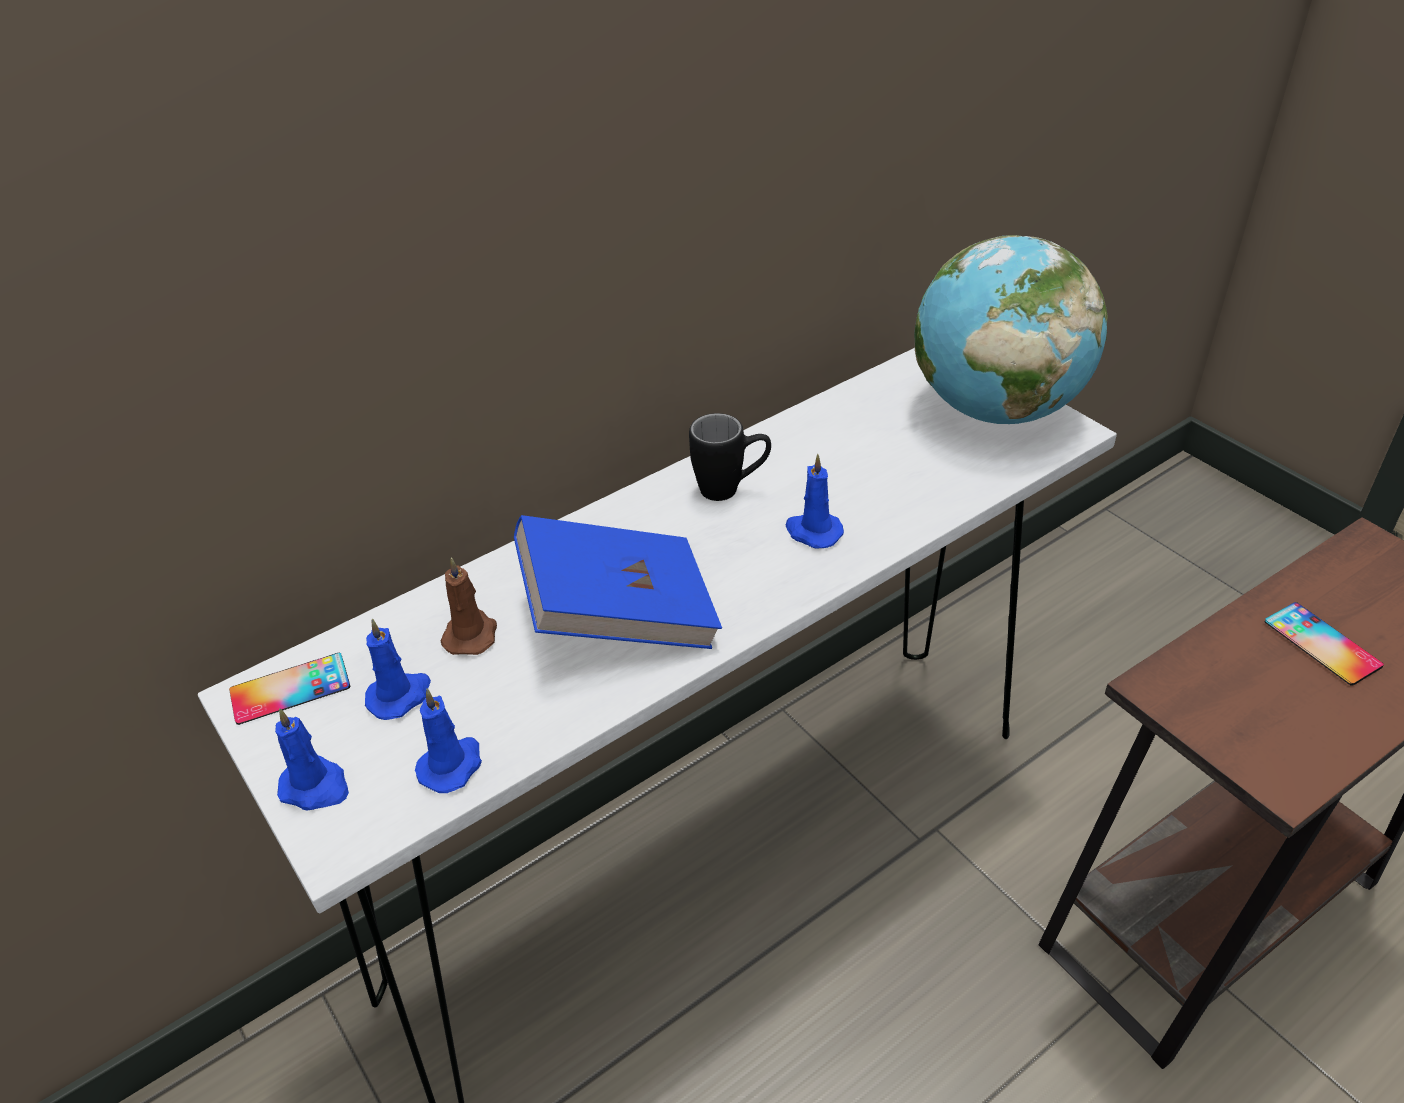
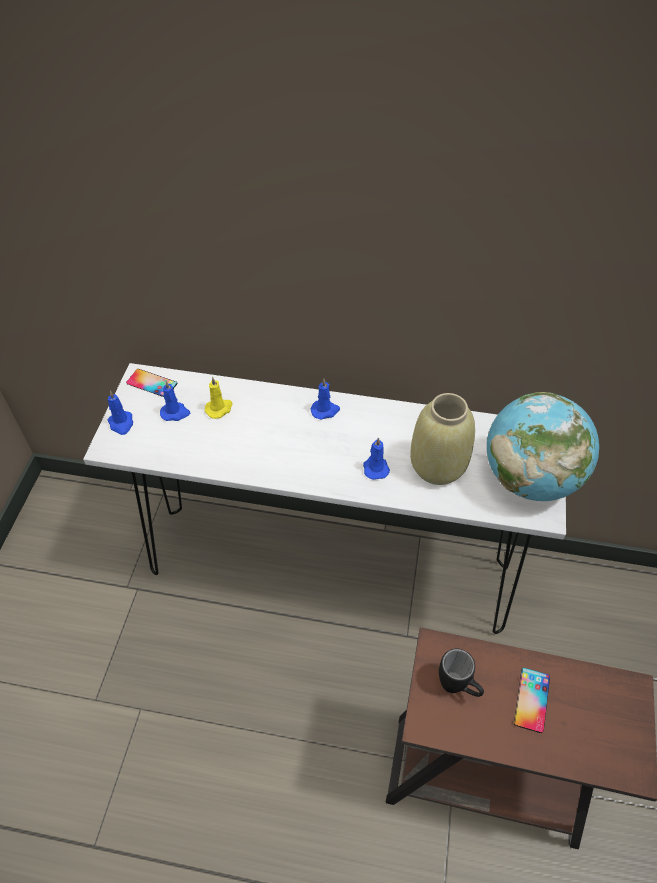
camera: 45 degrees right, 10 degrees up
(452, 765) = (160, 450): blue candle -> blue candle (325, 410)
(471, 634) = (219, 408): brown candle -> yellow candle
(619, 616) = (269, 442): blue book -> none
(731, 489) = (372, 425): black mug -> black mug (458, 688)
(884, 472) = (438, 466): none -> beige vase

